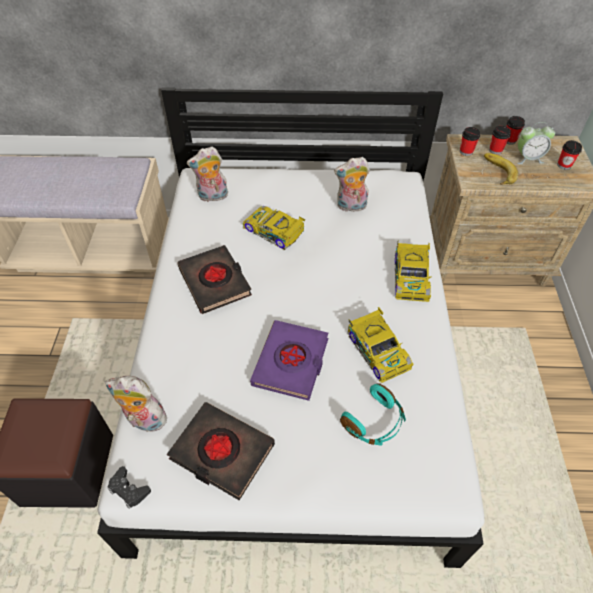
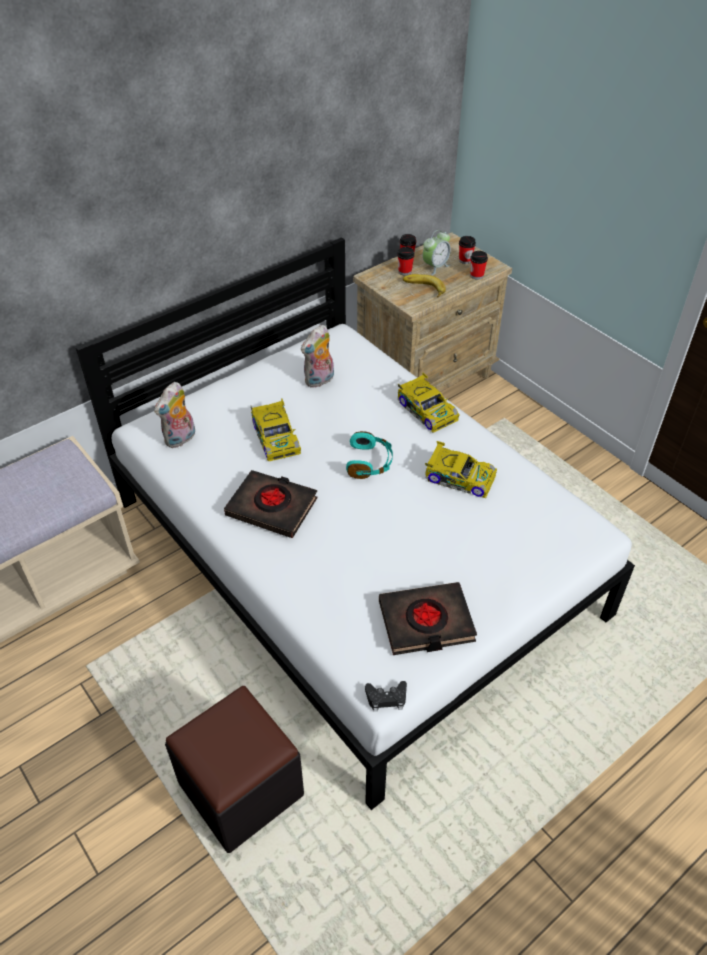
camera: 40 degrees left, 5 degrees down
(144, 421) = (339, 646): plush toy -> none
(274, 231) = (276, 437): toy car -> toy car turned 105 degrees counterclockwise
(291, 362) = (406, 527): purple book -> none
(374, 422) = (508, 527): turquoise headphones -> turquoise headphones (370, 463)
(466, 152) = (384, 283): cup -> cup (476, 275)

